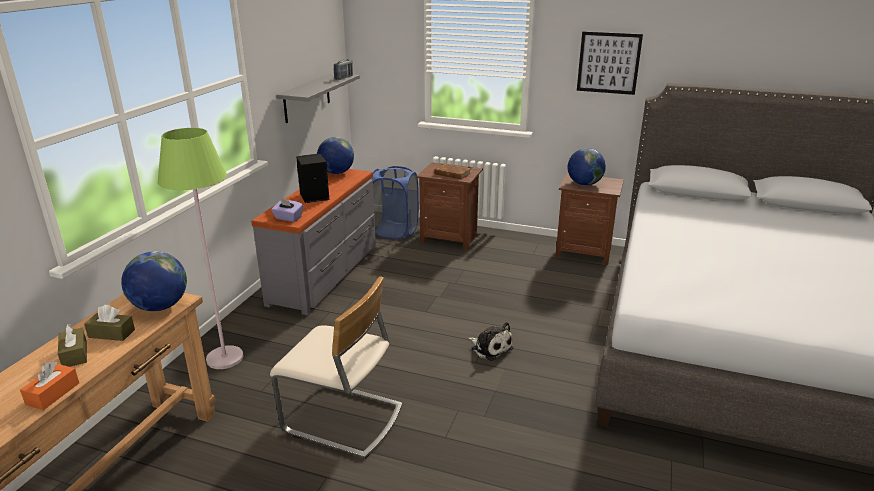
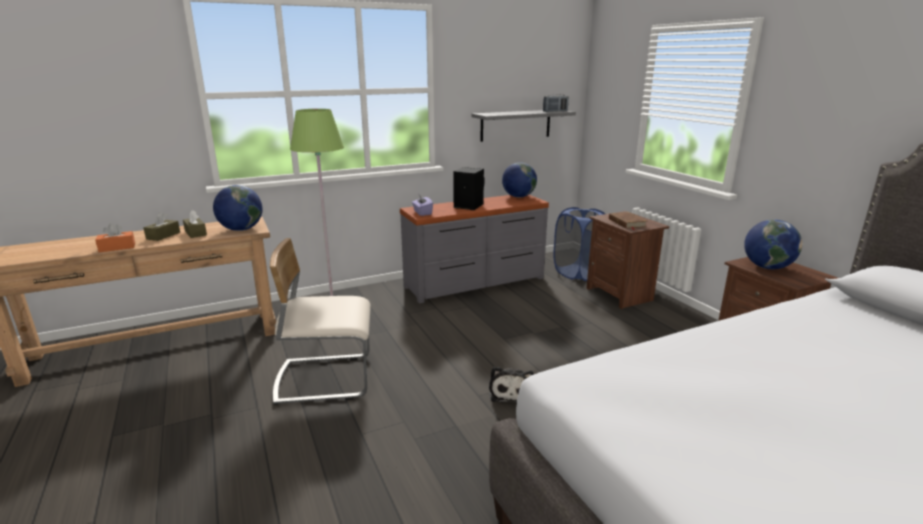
camera: 45 degrees right, 5 degrees down
(342, 420) = (325, 378): beige chair -> beige chair turned 105 degrees clockwise
(608, 63) = (844, 109): picture -> none

